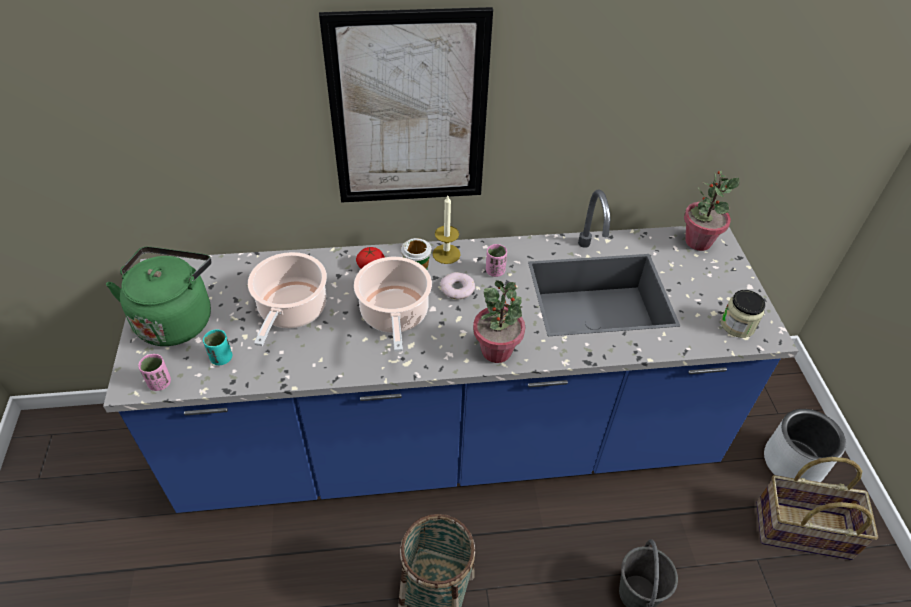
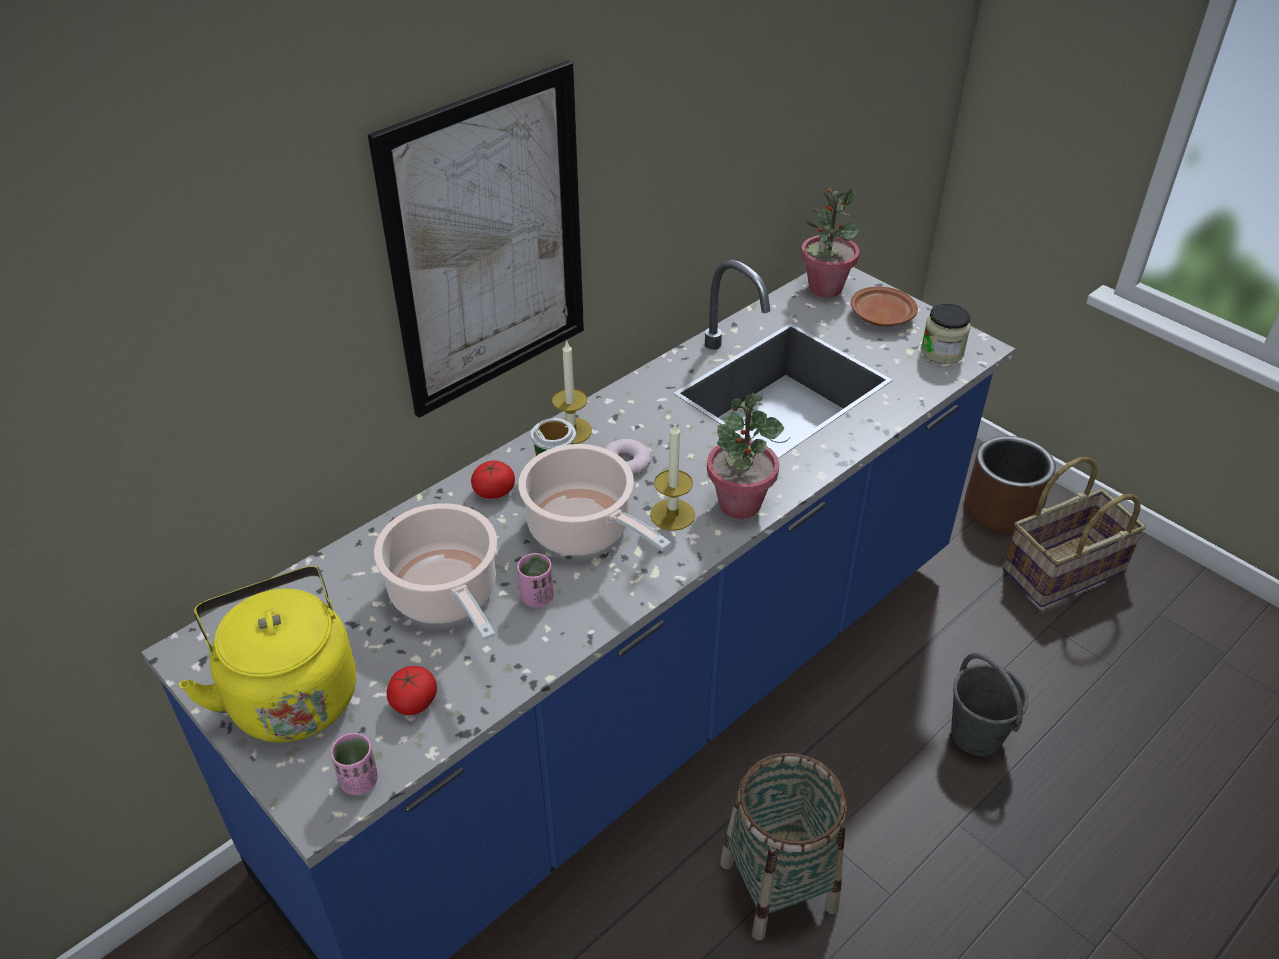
camera: 35 degrees left, 5 degrees down
(176, 318) = (290, 693): green kettle -> yellow kettle
(221, 358) = (413, 701): turquoise cup -> tomato
(451, 335) = (672, 514): none -> candle
(495, 271) = (648, 421): pink cup -> pink cup (537, 597)
(718, 279) = (881, 316): none -> brown plate
(792, 462) = (1000, 510): grey planter -> brown planter

